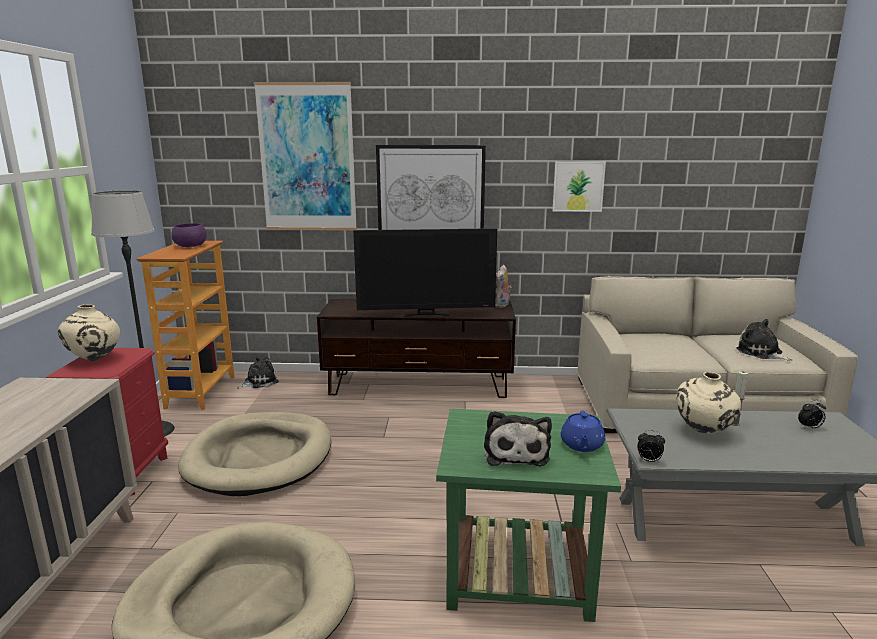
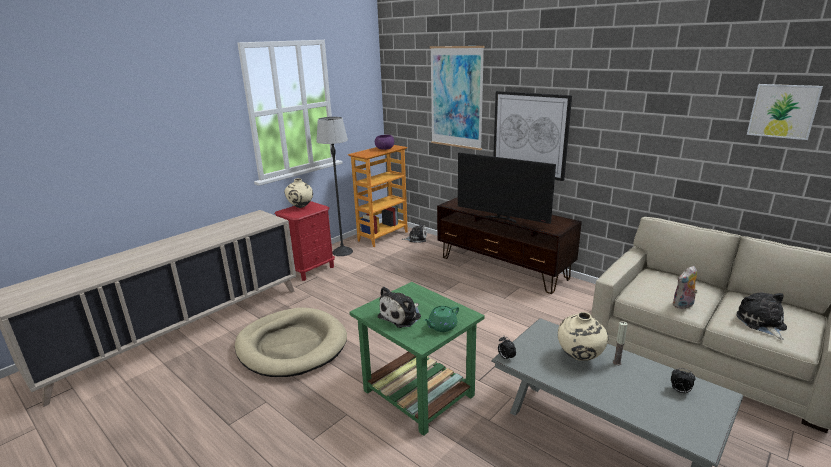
camera: 40 degrees right, 5 degrees up
(260, 457) = (370, 281): beige dog bed -> none
(502, 305) = (567, 223): plush toy -> plush toy (683, 305)
(578, 186) = (646, 136): picture -> picture (783, 111)
(582, 445) = (442, 327): blue teapot -> green teapot

